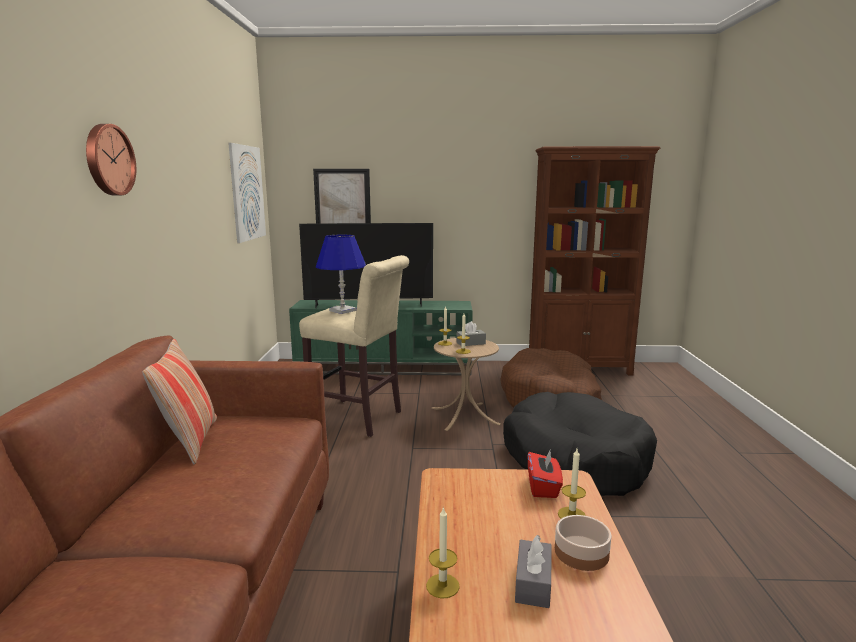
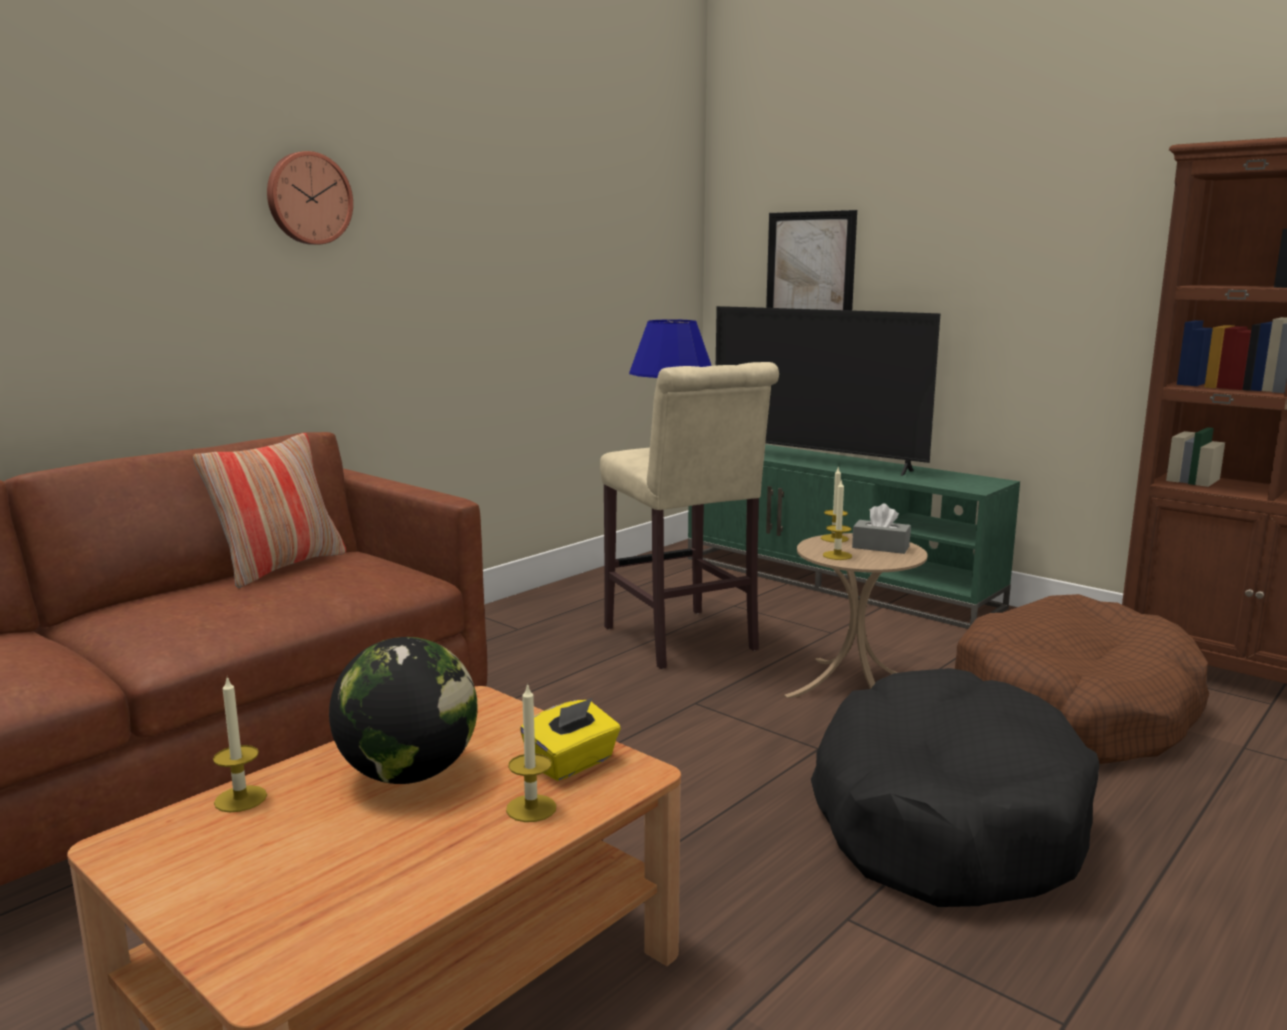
camera: 40 degrees right, 0 degrees up
(247, 193) = (640, 253): picture -> none
(492, 527) = (408, 774): none -> globe
(533, 583) = (321, 846): grey tissue box -> none
(543, 487) = (572, 763): red tissue box -> yellow tissue box
(581, 553) = (441, 850): bowl -> none

